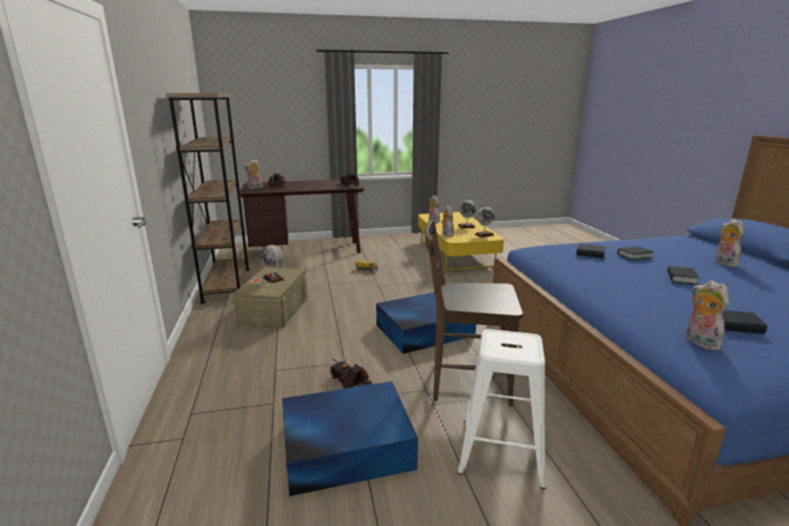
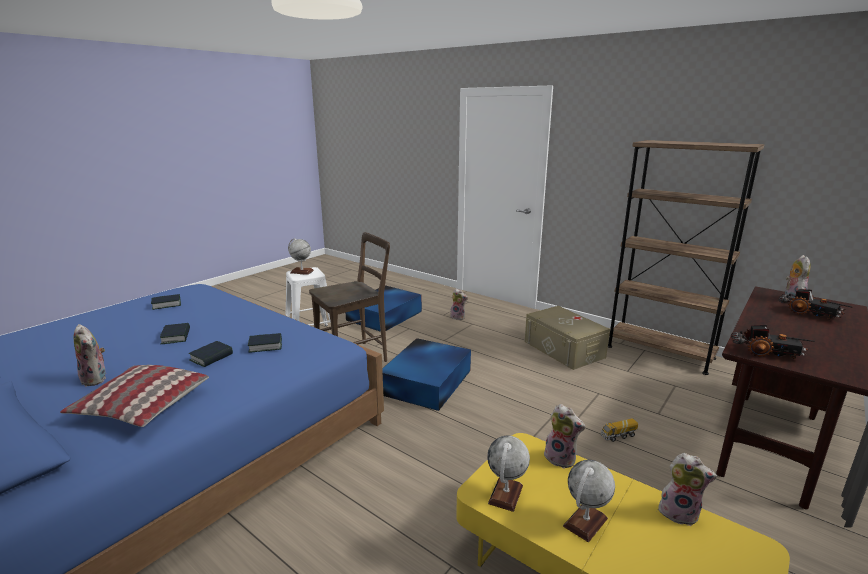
camera: 140 degrees right, 0 degrees up
(273, 278) = (570, 322): globe -> globe (302, 272)
(350, 383) = (422, 333): toy truck -> none
(669, 244) = (142, 406): none -> pillow
(699, 342) = (200, 292): plush toy -> plush toy (458, 317)

